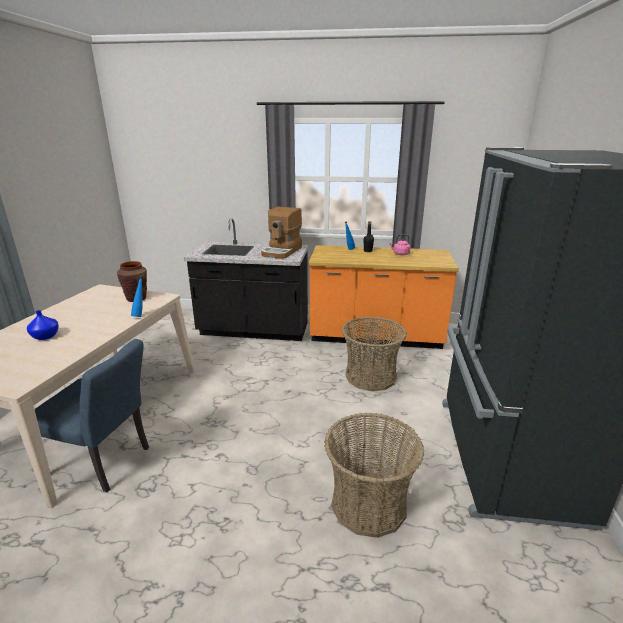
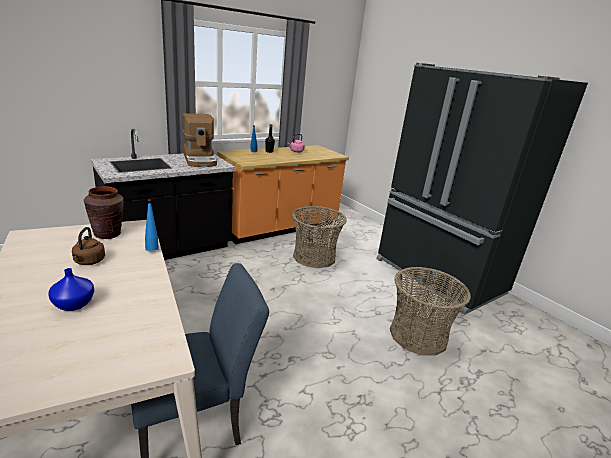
camera: 45 degrees left, 0 degrees up
(96, 314) = (89, 262): none -> brown kettle

